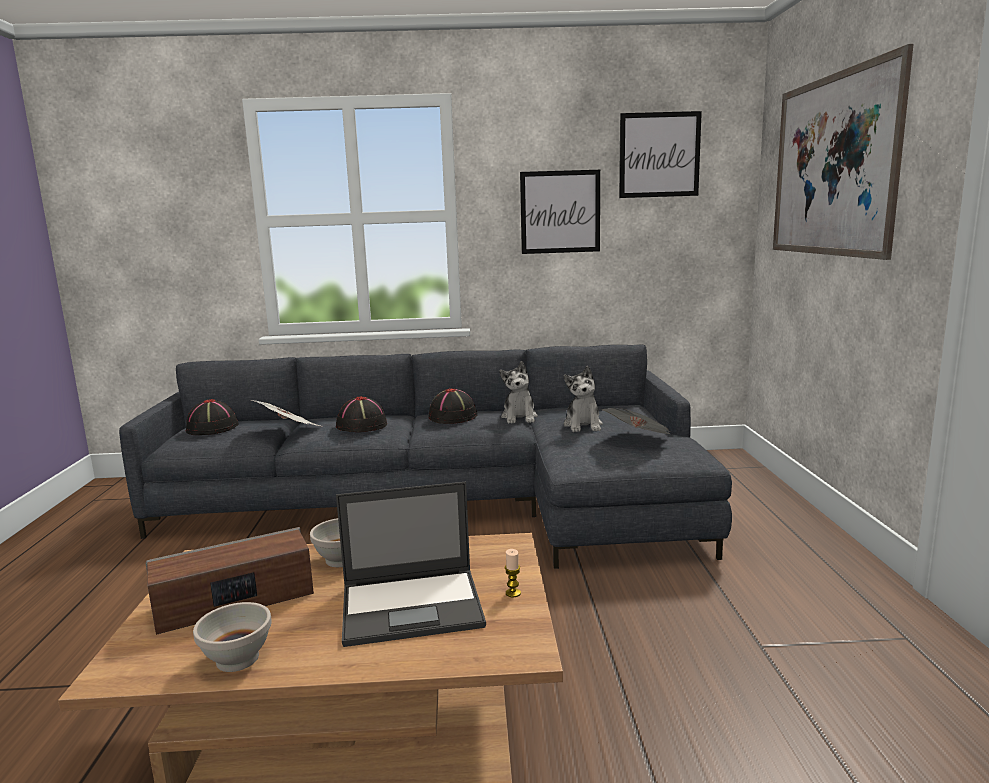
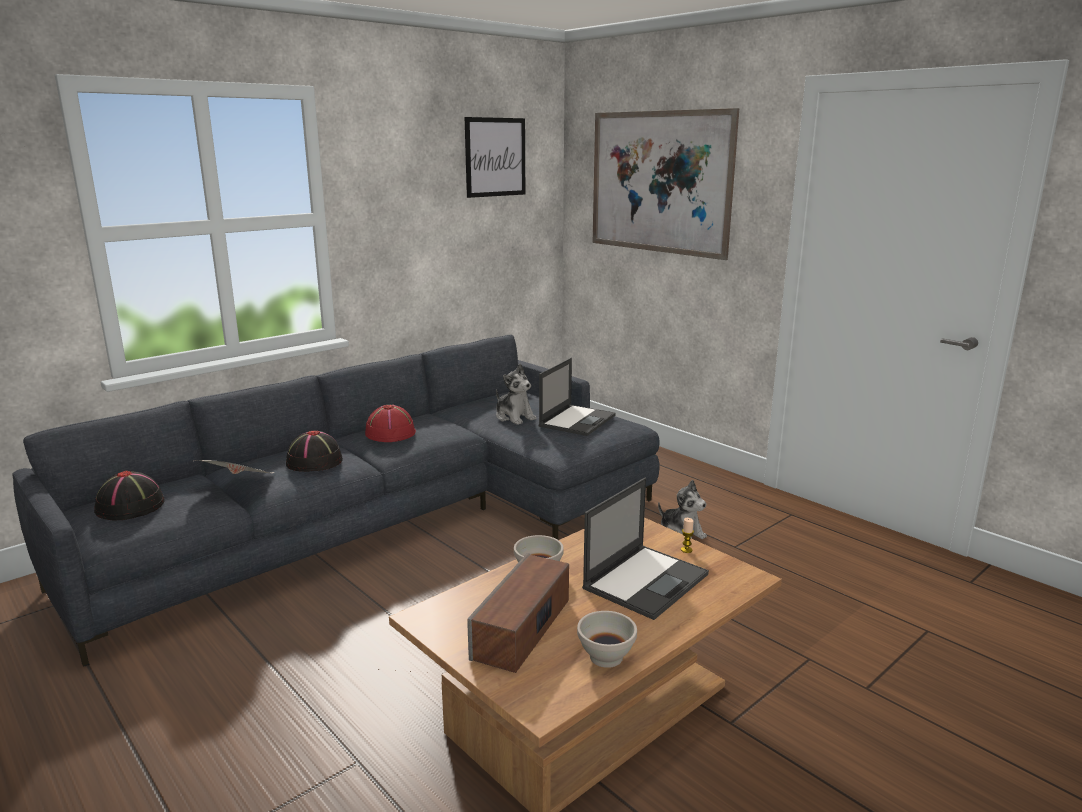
camera: 40 degrees left, 5 degrees up
(453, 416) = (390, 433): black hat -> red hat
(519, 417) = (446, 421): plush toy -> plush toy (681, 534)
(560, 212) = (419, 212): picture -> none
(639, 440) = (577, 420): newspaper -> laptop

